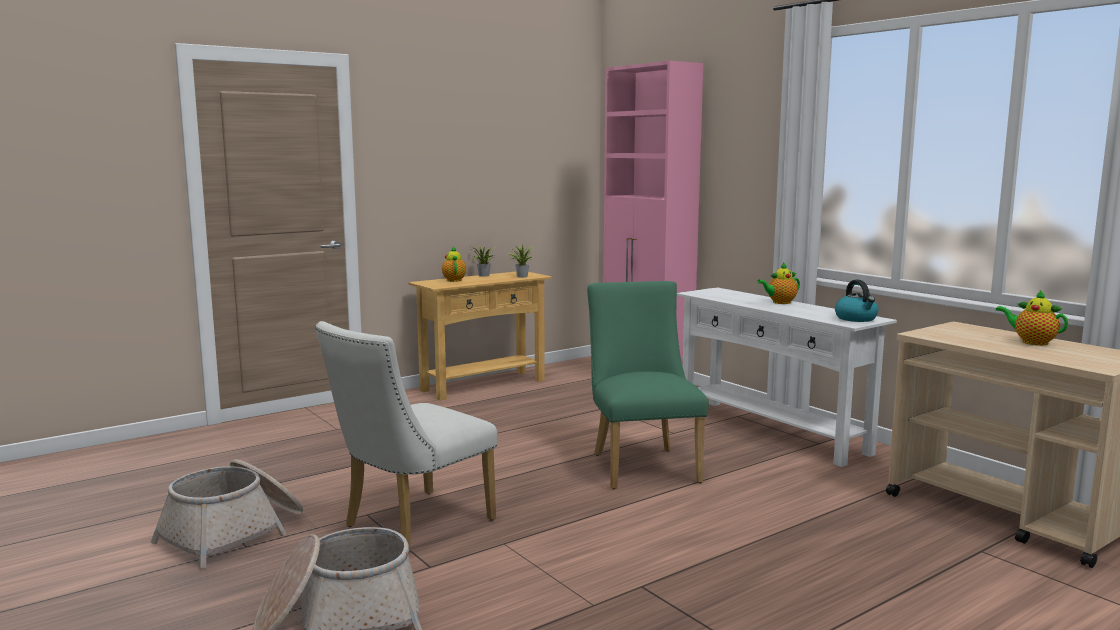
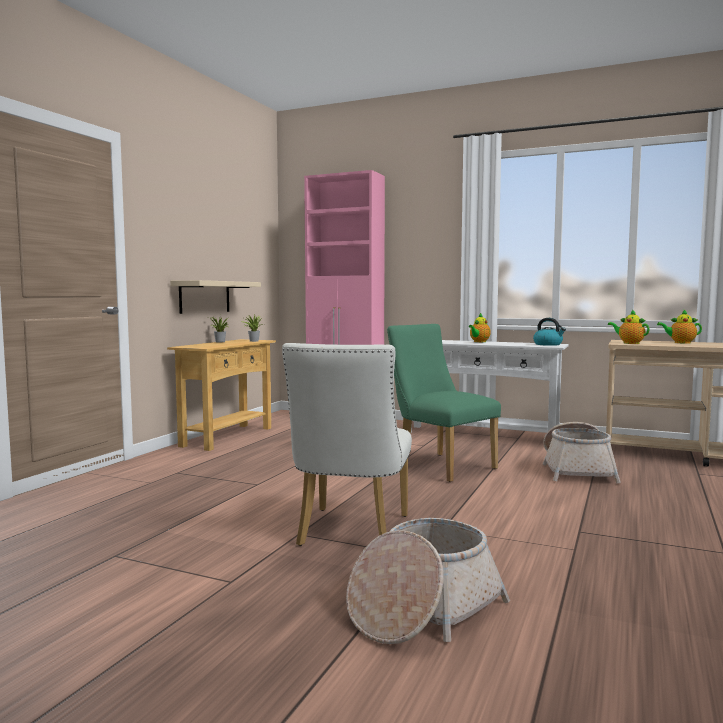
camera: 30 degrees left, 5 degrees down
(235, 533) = (199, 575): basket -> basket (577, 470)
(454, 280) = (205, 344): teapot -> teapot (629, 343)
(470, 223) = (205, 297): none -> beige shelf

